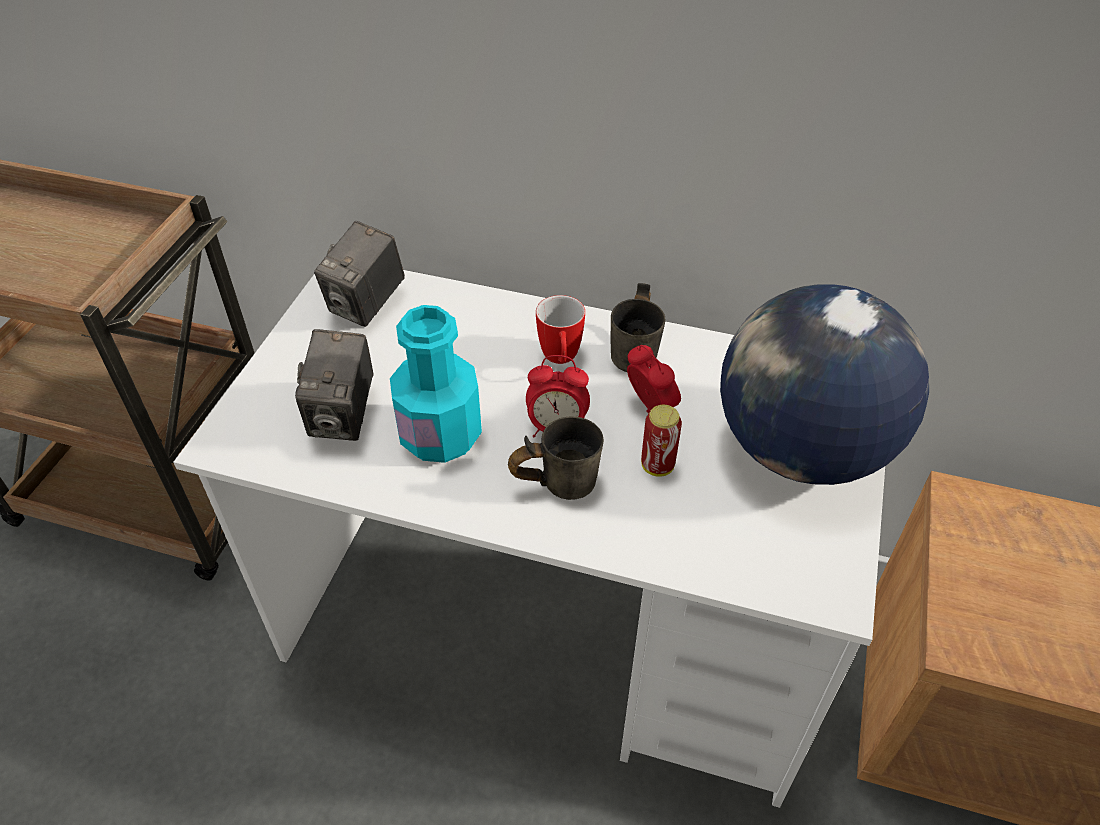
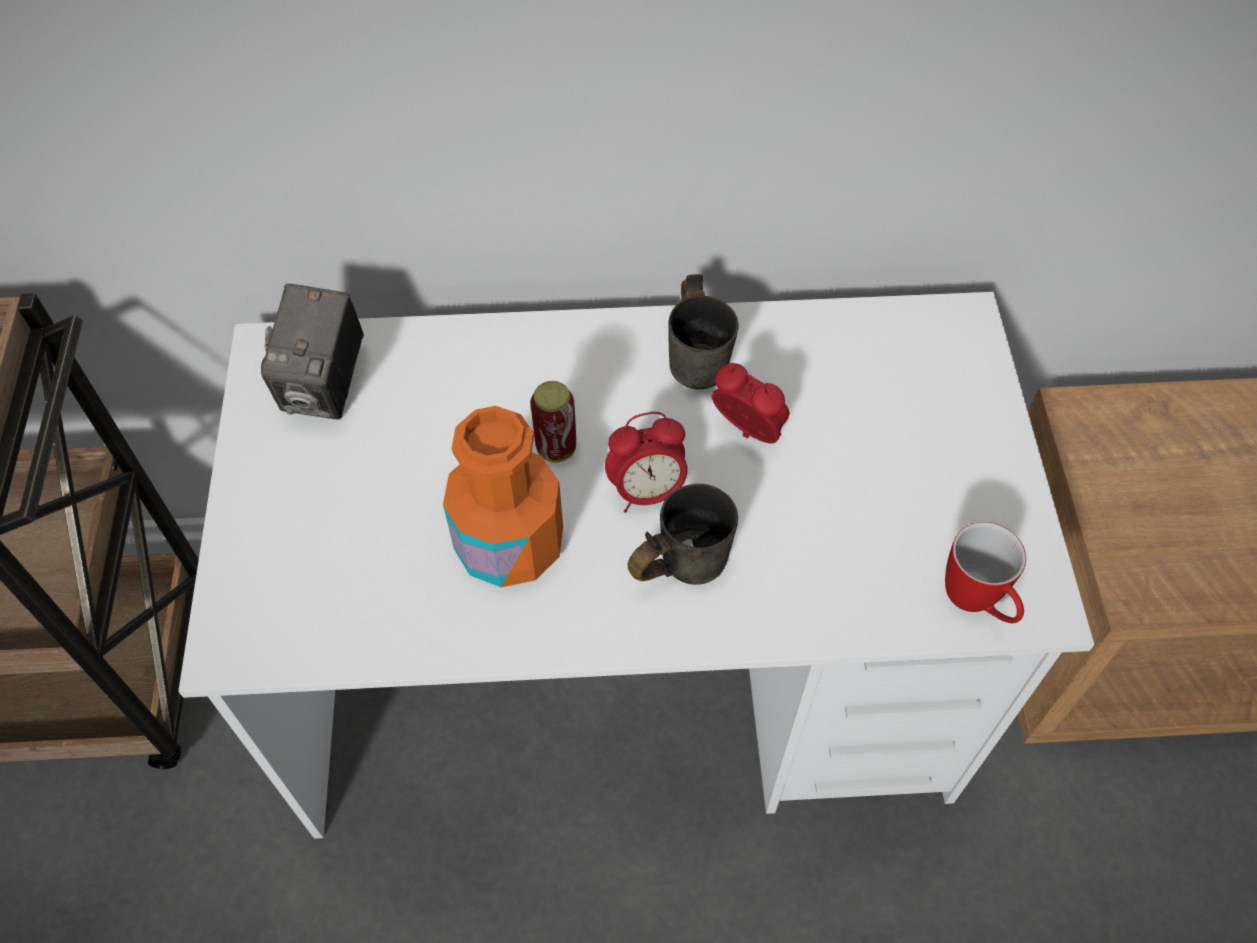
camera: 20 degrees left, 10 degrees up
(343, 416) = (373, 556): camera -> none
(440, 435) = (510, 545): turquoise bottle -> orange bottle
(560, 360) = (611, 395): mug -> mug (977, 604)
(657, 466) = (785, 505): can -> can (556, 448)
(800, 448) = (934, 432): globe -> none

